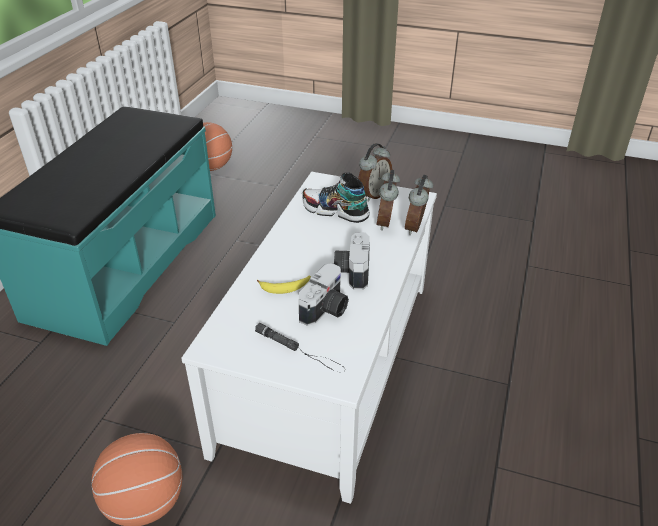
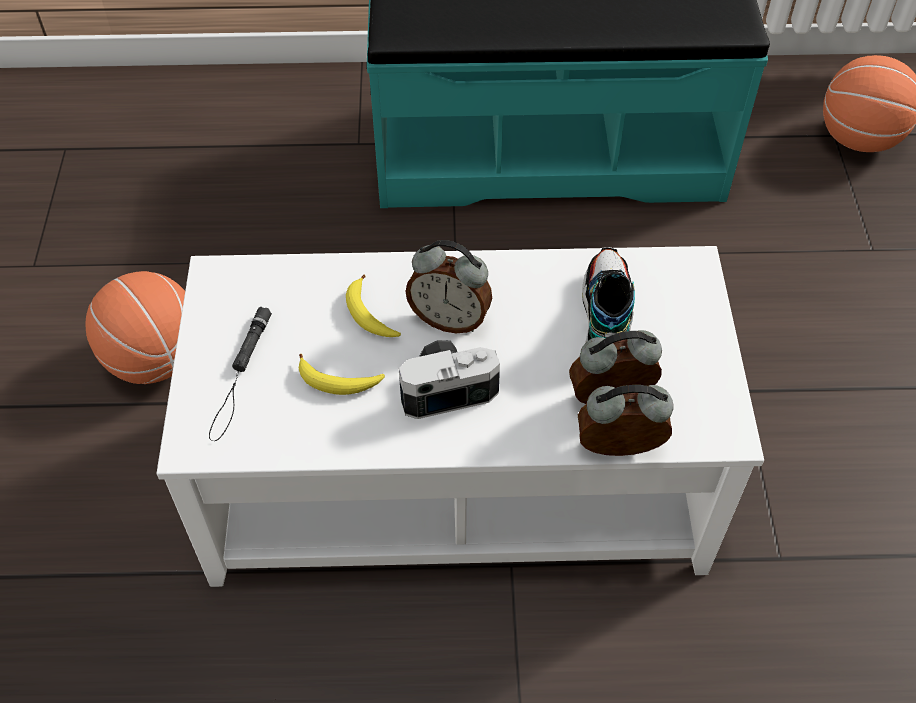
camera: 70 degrees right, 15 degrees up
(326, 310) = (338, 381): camera -> banana
(373, 194) = (692, 357): alarm clock -> alarm clock (450, 319)

